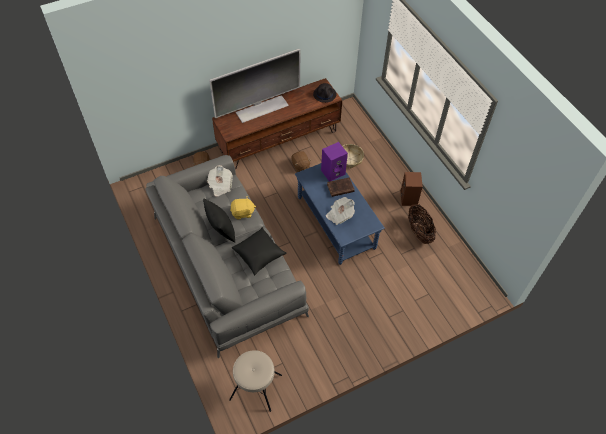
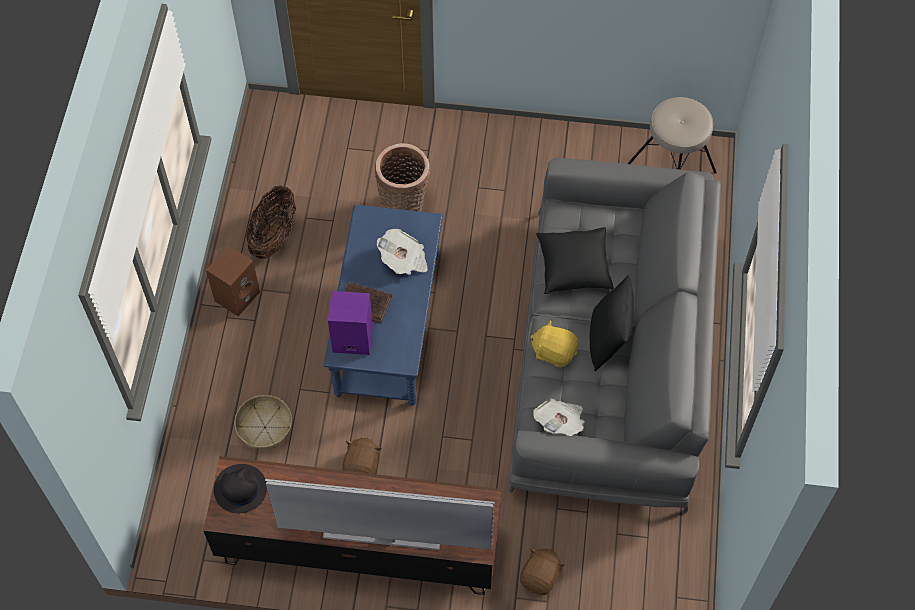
camera: 145 degrees left, 5 degrees up
(374, 280) = (404, 207): none -> basket

